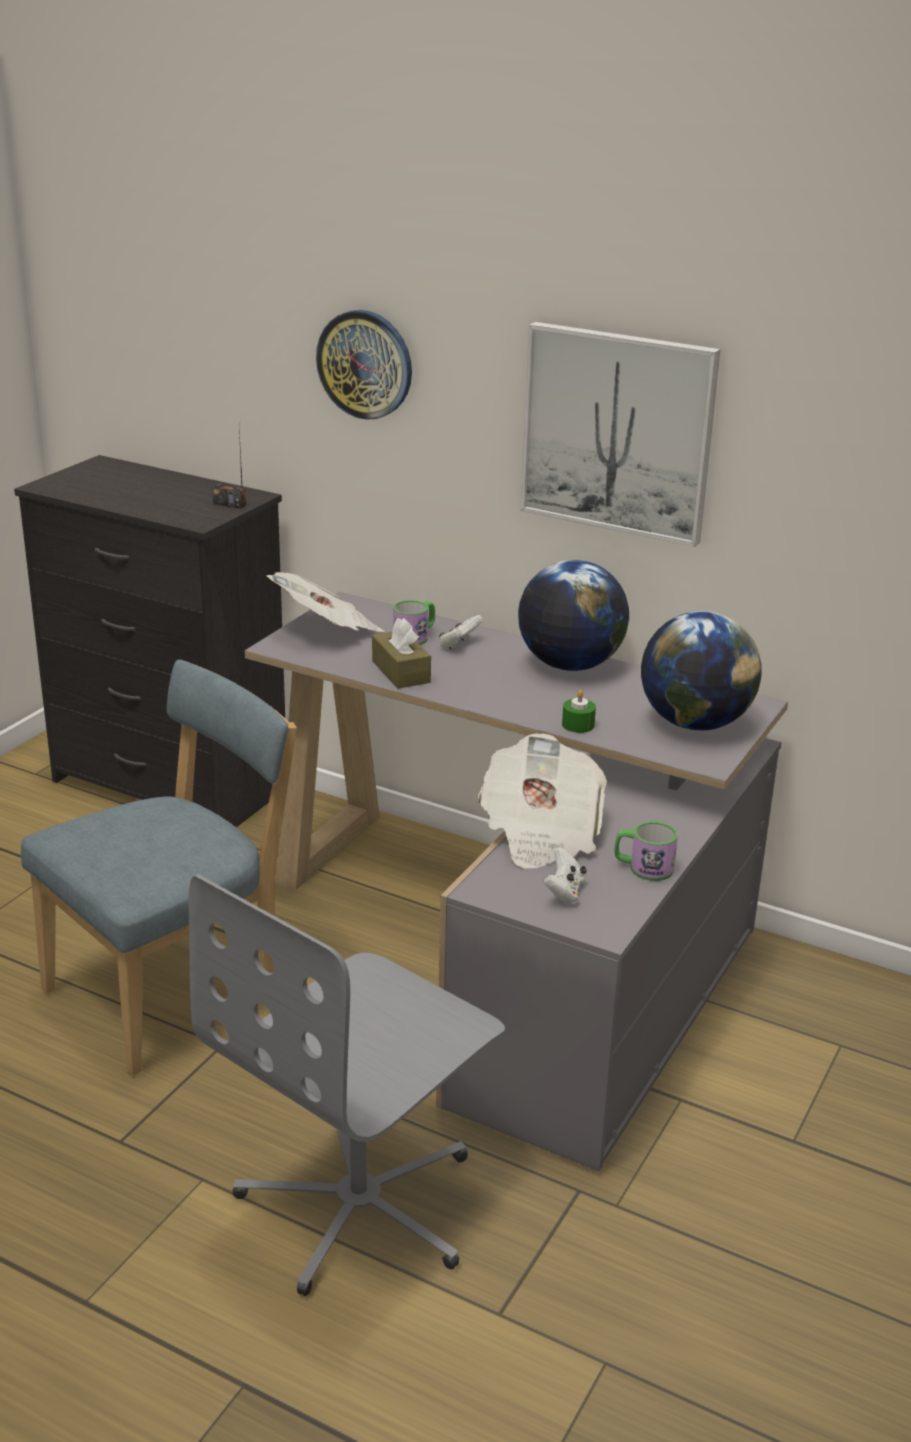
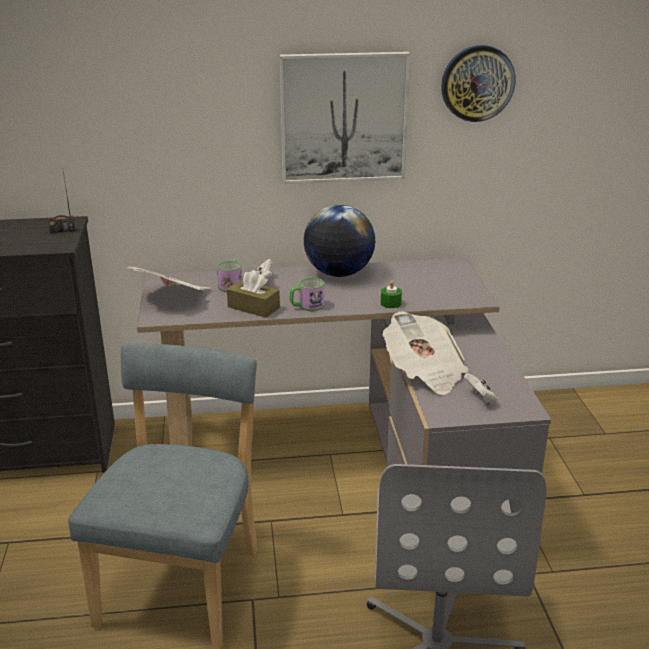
camera: 35 degrees left, 0 degrees up
(365, 364) = (148, 107): wall clock -> wall clock (477, 83)
(643, 867) = (497, 370): mug -> mug (307, 306)
(694, 723) = (443, 282): globe -> none

